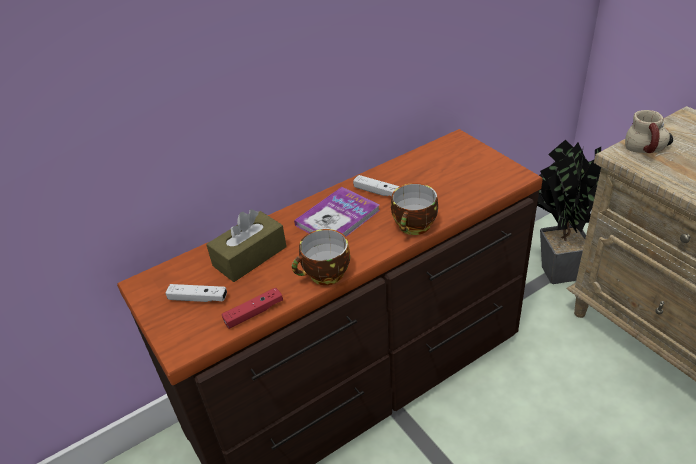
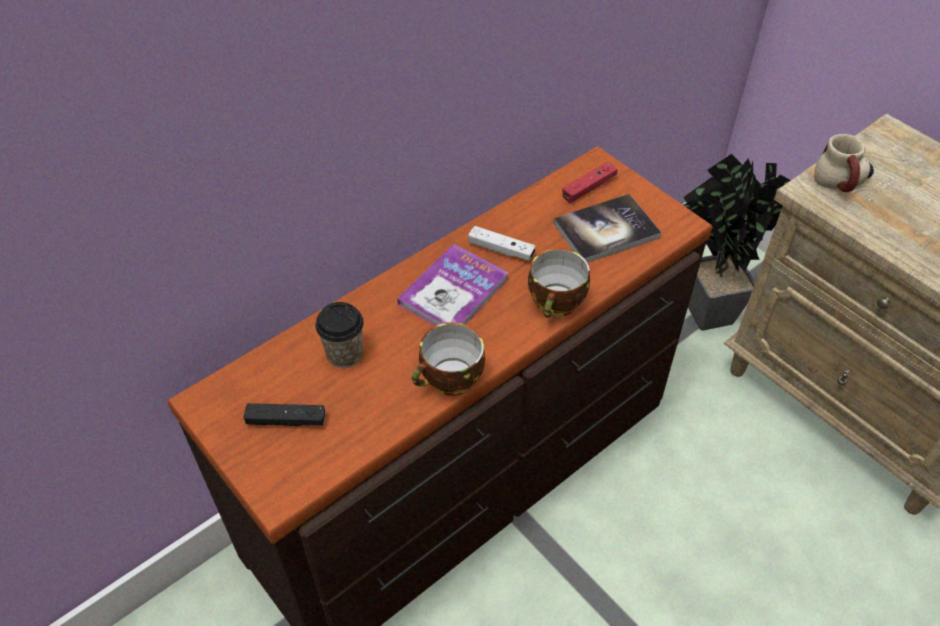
camera: 10 degrees left, 10 degrees up
(198, 298) = (286, 420): white game controller -> black game controller
(250, 256) = (344, 354): brown tissue box -> cup
(254, 313) = (366, 439): red game controller -> red game controller (589, 188)
(459, 180) = (606, 230): none -> book

